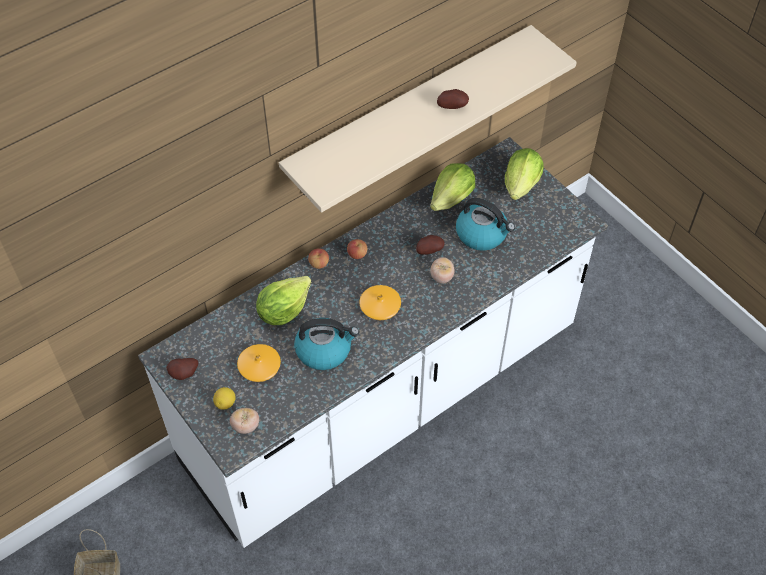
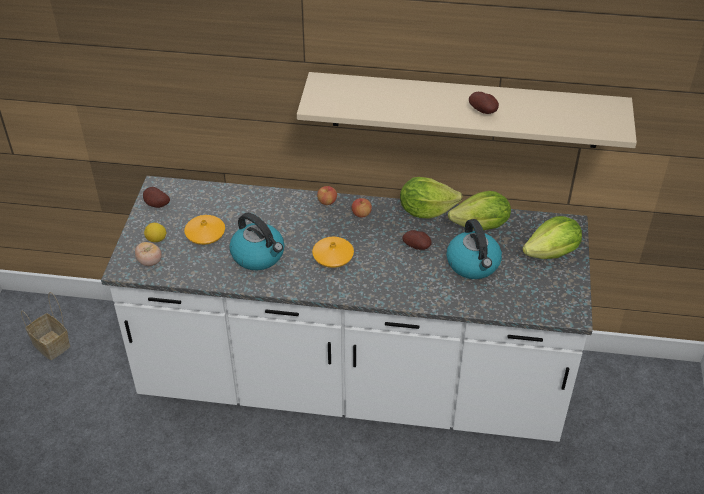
camera: 45 degrees right, 10 degrees down
(283, 310) = (265, 213): lettuce -> lettuce (426, 210)
(442, 277) = (403, 270): tomato -> none

